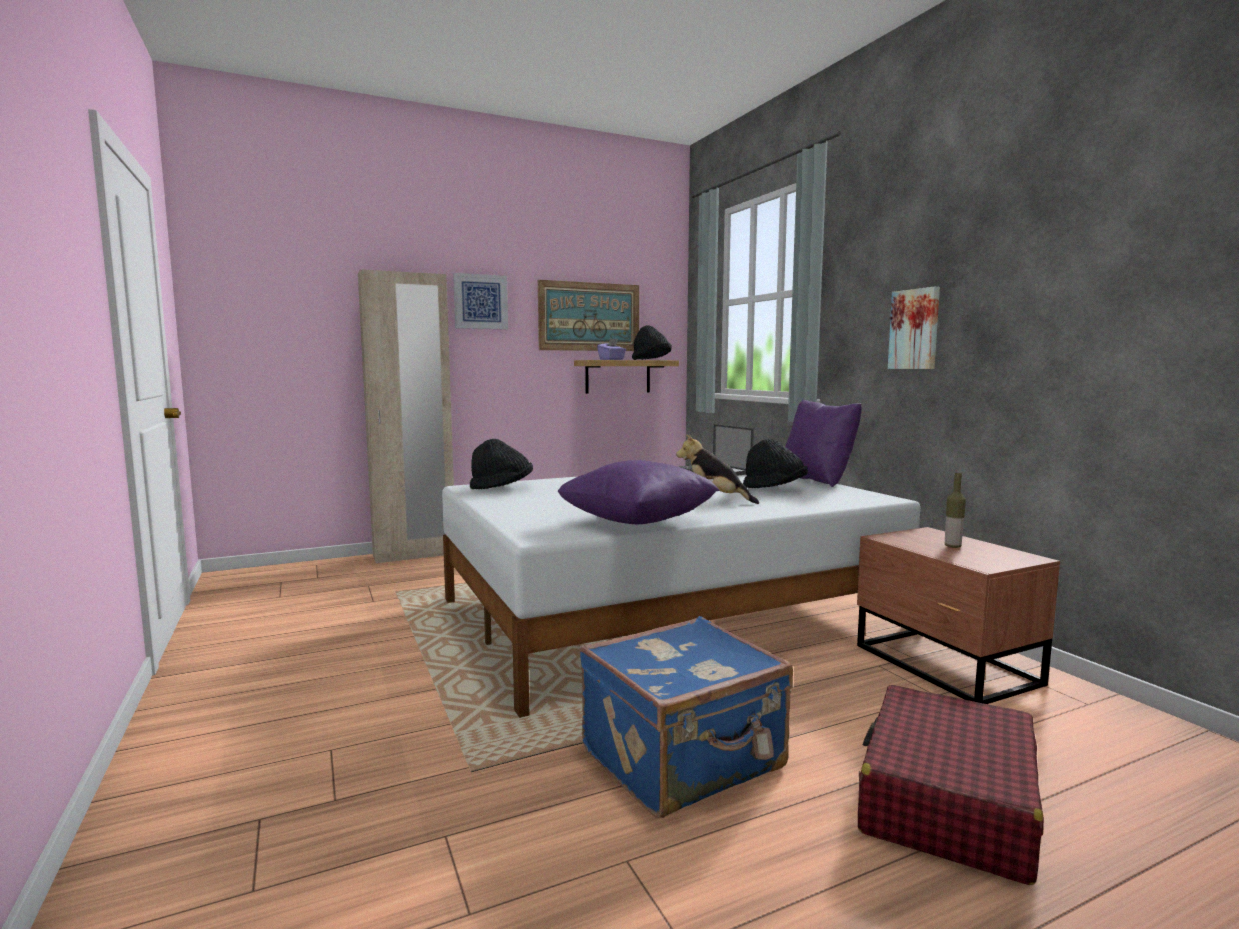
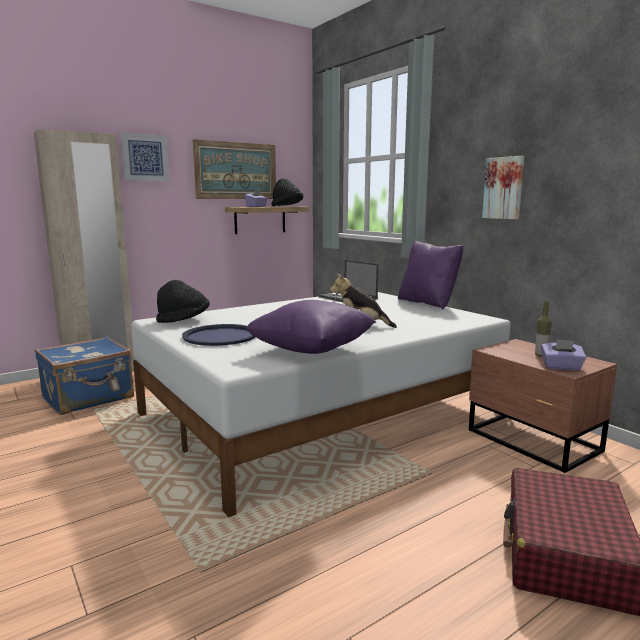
camera: 10 degrees left, 5 degrees up
(536, 504) = (220, 336): none -> blue tray
(685, 760) = (370, 541): blue suitcase -> blue suitcase (89, 398)
(775, 489) = (401, 313): black hat -> none
(974, 560) = (561, 367): none -> purple tissue box

